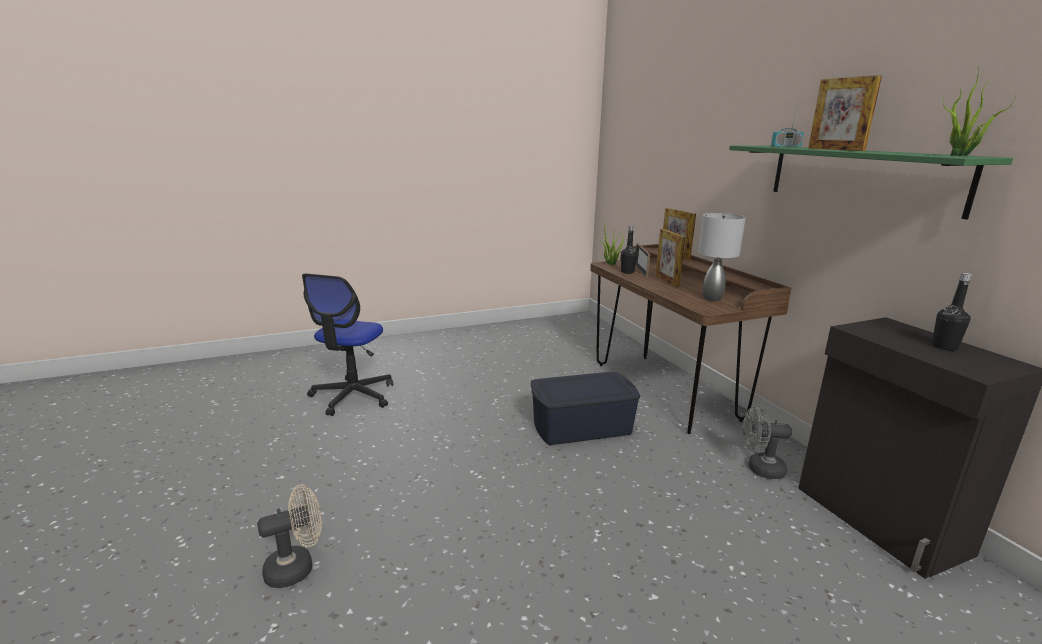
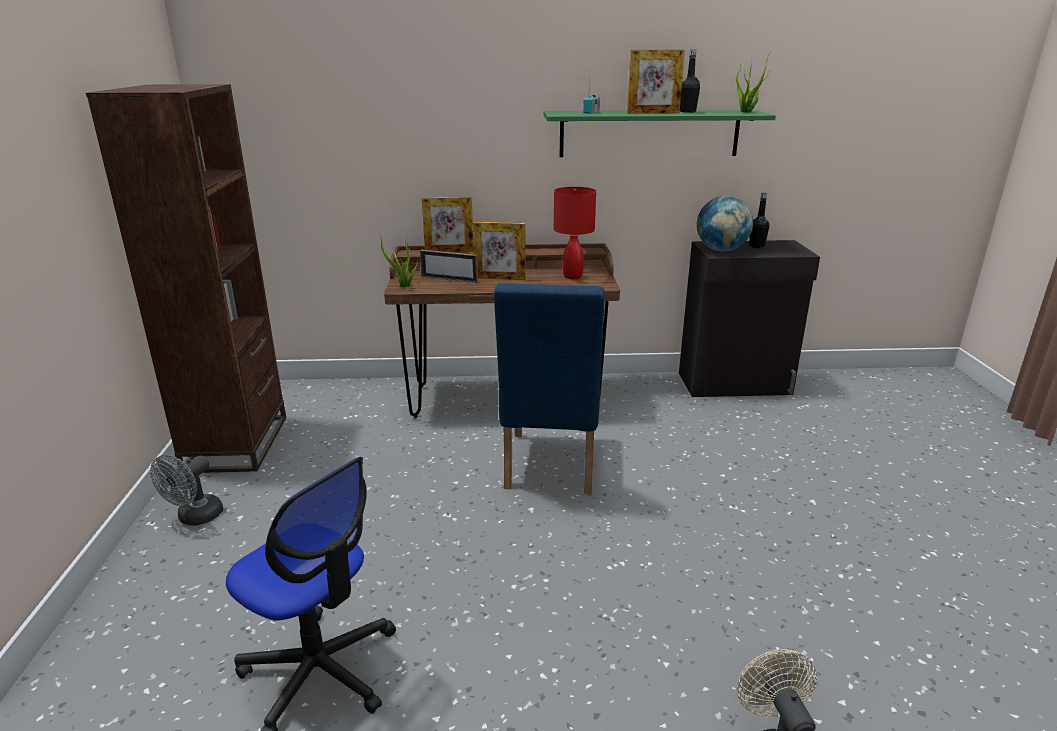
camera: 70 degrees left, 5 degrees up
(523, 329) = (237, 443): none -> brown bookcase
(581, 426) = (549, 467): blue storage box -> blue chair
(627, 272) = (449, 286): black bottle -> black bottle (687, 111)
(712, 298) = (573, 276): grey table lamp -> red table lamp
(760, 469) = (662, 402): grey fan -> grey fan (195, 518)
(877, 330) = (721, 250): none -> globe

